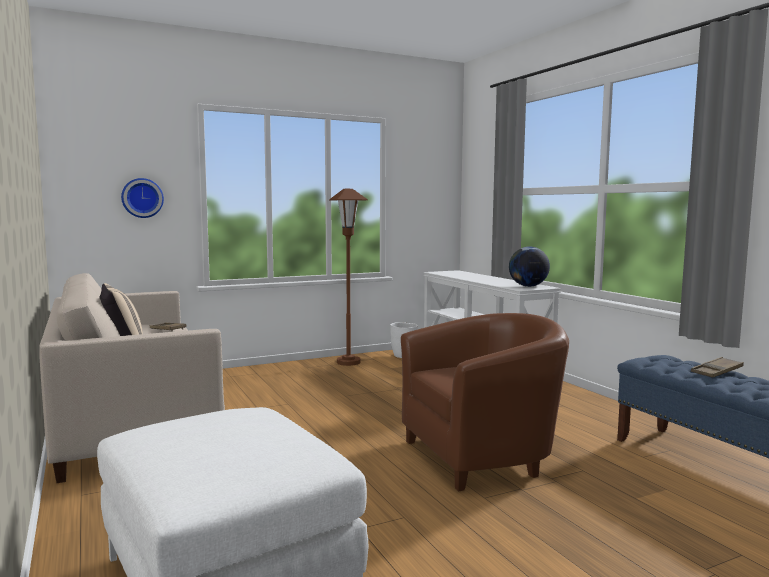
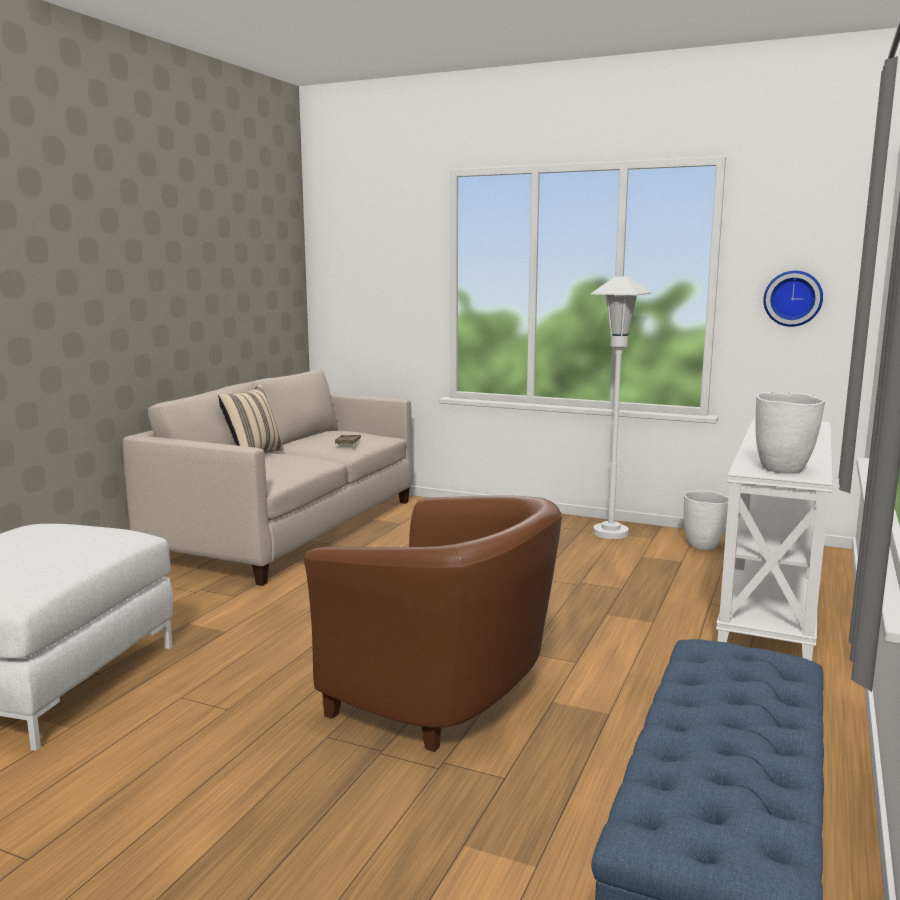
camera: 50 degrees right, 5 degrees up
(142, 198) = (390, 288): wall clock -> wall clock (793, 298)
(348, 362) = (610, 533): brown floor lamp -> white floor lamp
(528, 286) = (783, 469): globe -> white vase
(717, 371) = (755, 716): brown tray -> none

